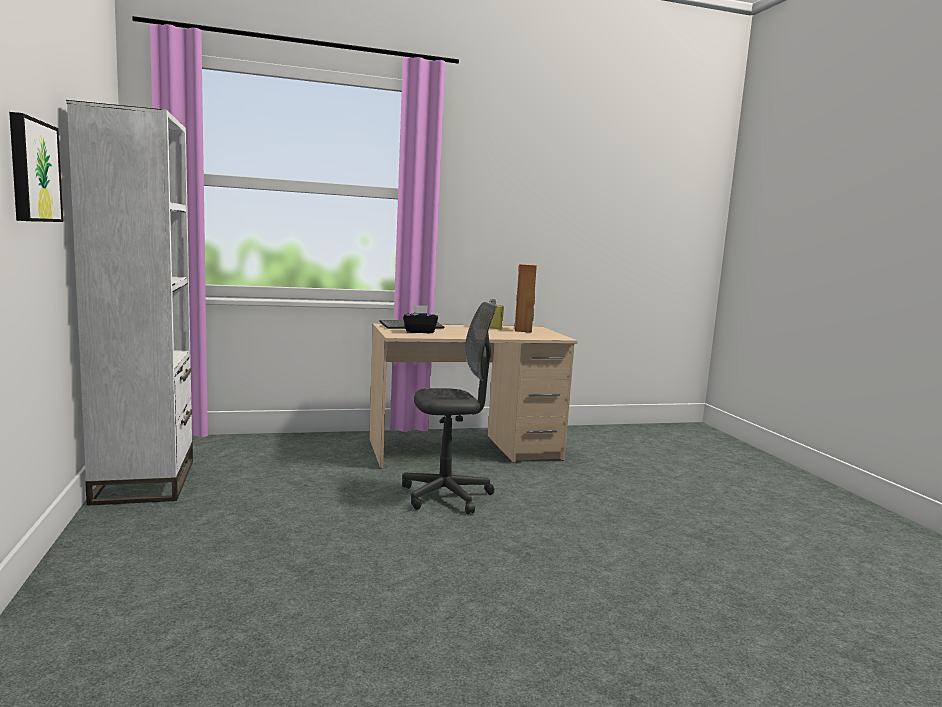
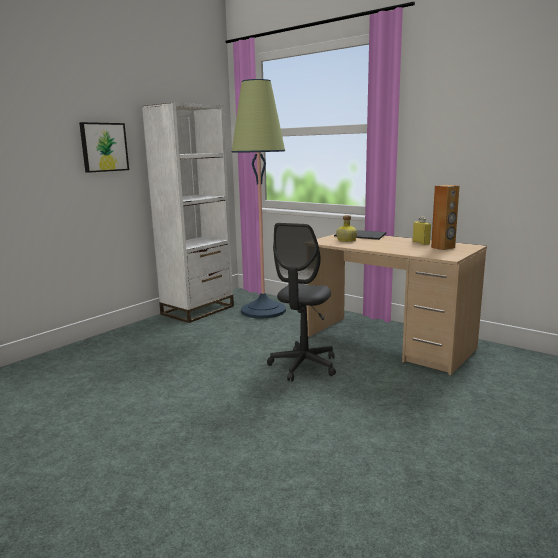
camera: 55 degrees right, 5 degrees up
(253, 455) = (263, 310): none -> floor lamp
(419, 332) = (346, 240): black tissue box -> bottle
(446, 496) = (303, 366): grey office chair -> grey office chair turned 75 degrees clockwise

